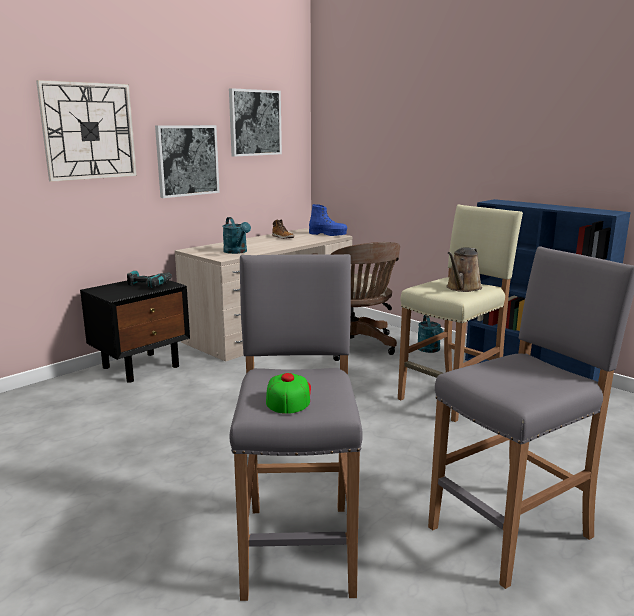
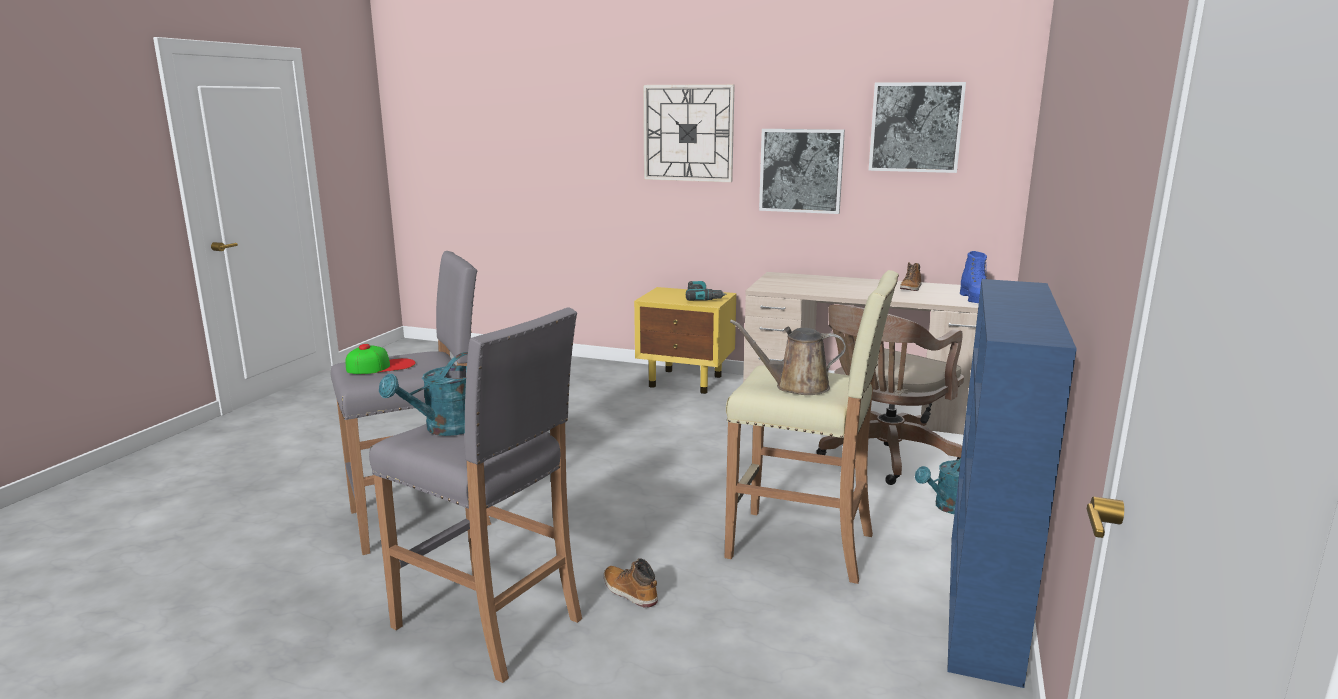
camera: 65 degrees right, 0 degrees up
(142, 366) = (687, 381): black nightstand -> yellow nightstand
(237, 252) = (798, 287): turquoise watering can -> turquoise watering can (444, 429)
(486, 464) = (629, 592): none -> boot

